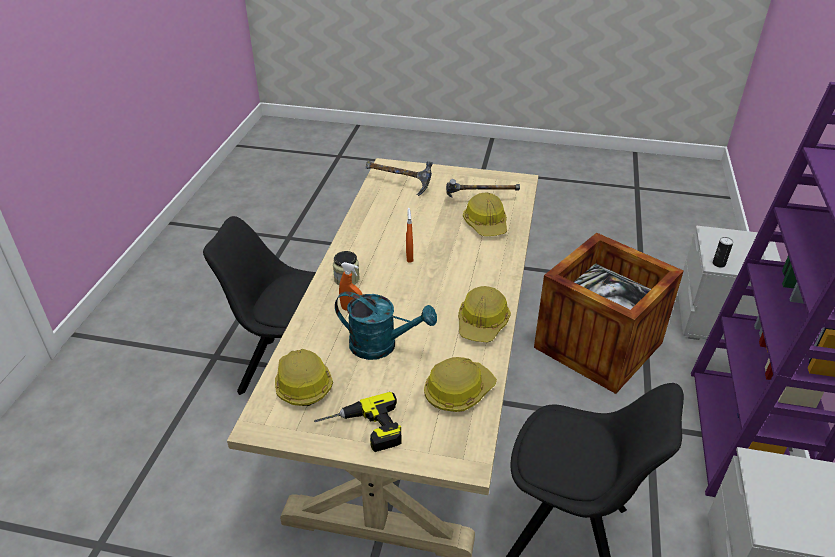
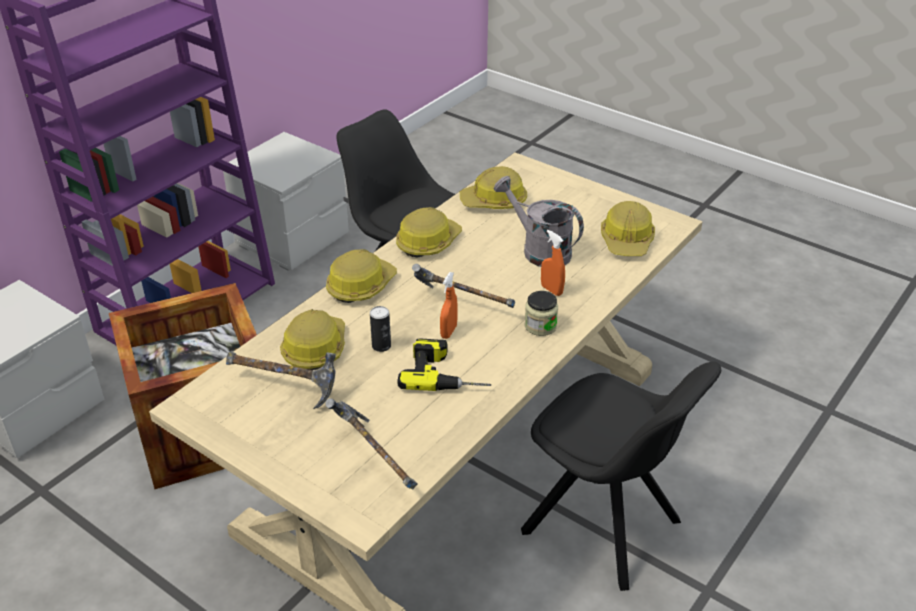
camera: 155 degrees left, 0 degrees up
(361, 431) = (589, 199): power drill -> power drill (447, 373)
(381, 346) = (539, 250): turquoise watering can -> grey watering can
(414, 277) = (461, 305): none -> hammer
(499, 270) = (360, 286): none -> hard hat
(718, 264) = (51, 317): can -> can (381, 346)

